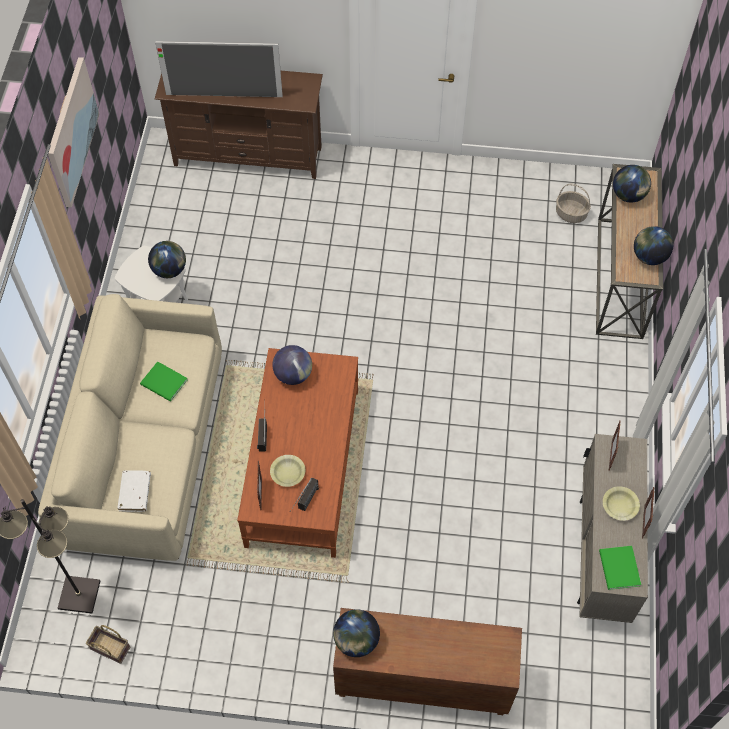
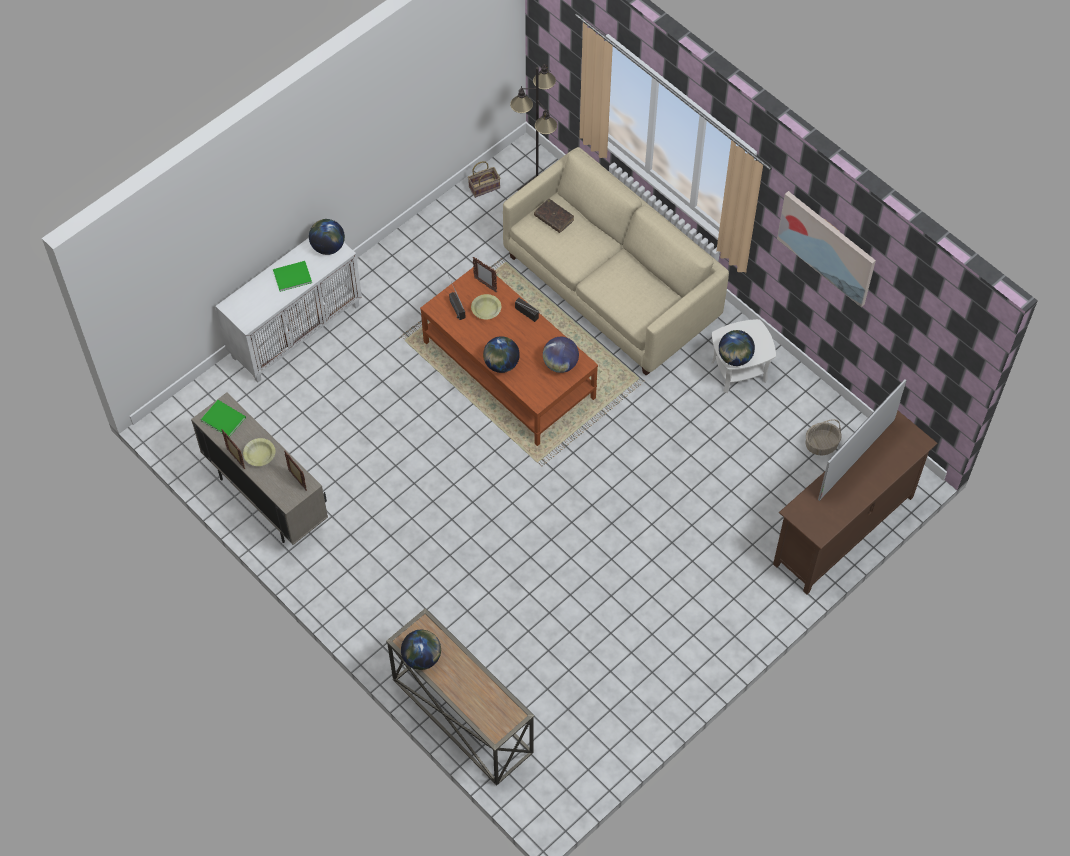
camera: 130 degrees right, 0 degrees up
(135, 493) = (554, 218): white book -> brown book
(164, 383) = (626, 284): green book -> green book (291, 276)
(421, 682) = (296, 330): brown cabinet -> white cabinet
(571, 213) = (558, 735): basket -> basket (821, 445)
(628, 195) = (491, 697): globe -> globe (501, 364)

